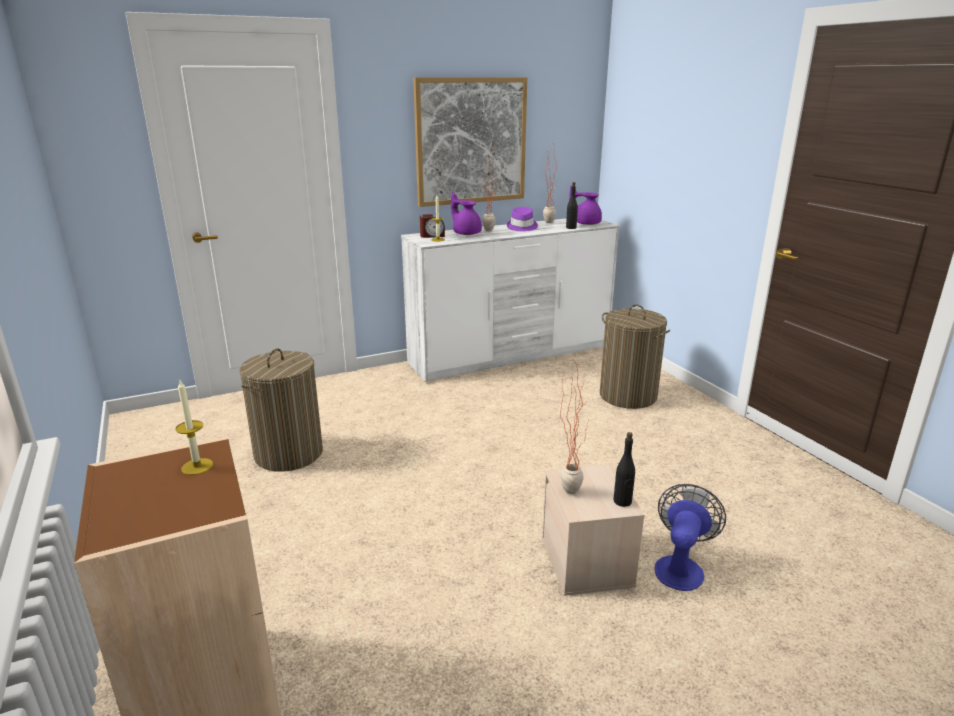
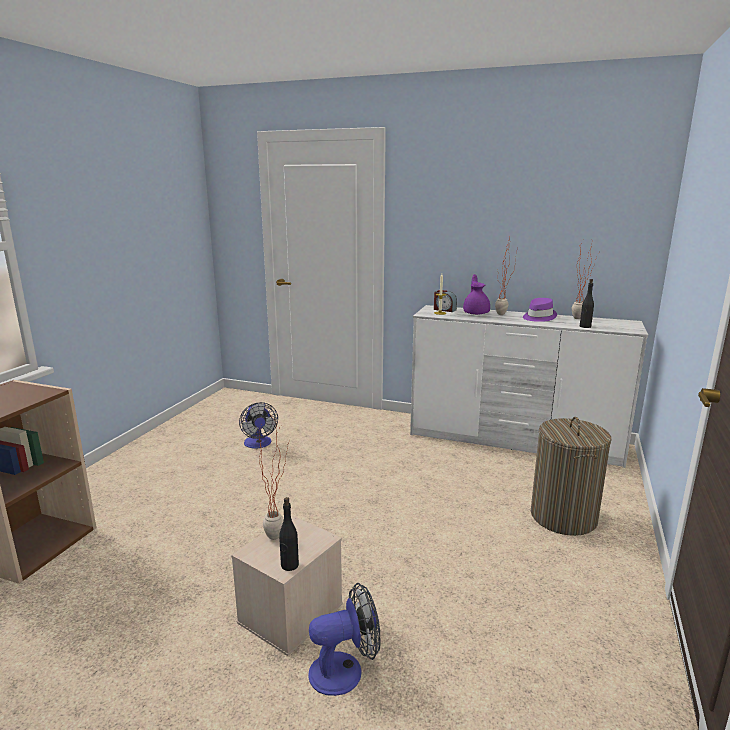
camera: 45 degrees right, 5 degrees down
(197, 466) = (29, 396): candle -> none
(289, 453) = (258, 444): laundry basket -> fan
(471, 141) = (503, 230): picture -> none
(586, 223) = (614, 326): purple teapot -> none

